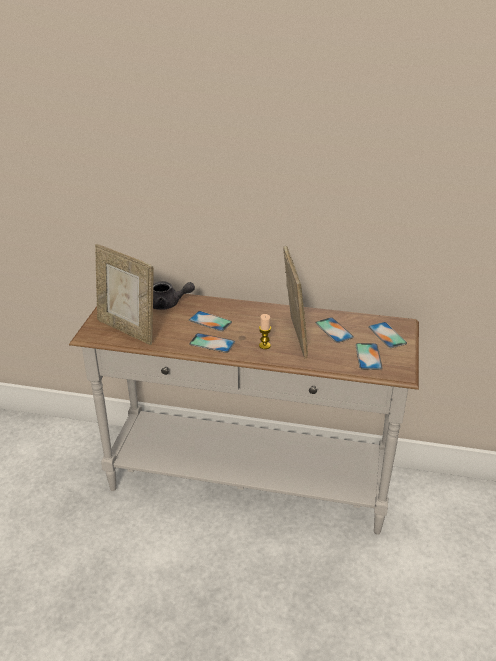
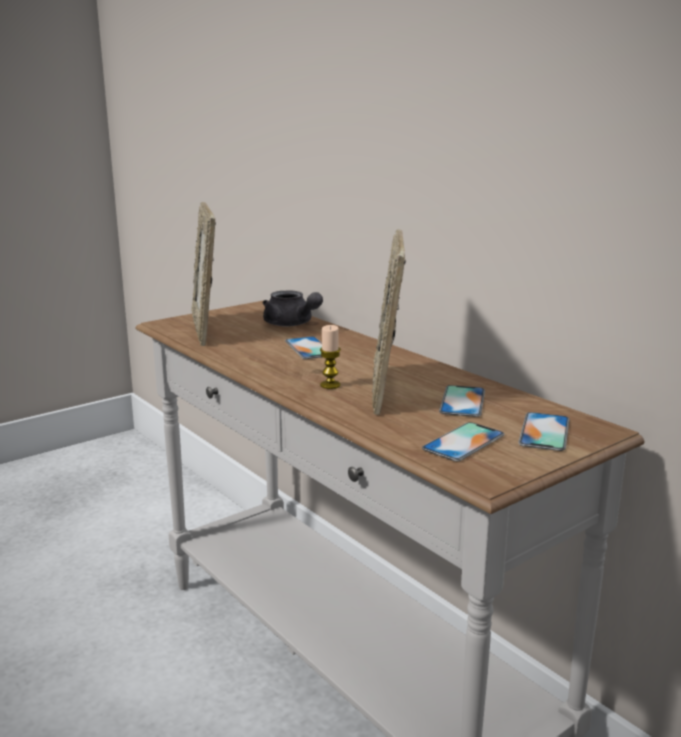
camera: 40 degrees right, 15 degrees down
(212, 343) = (270, 364): phone -> none
(293, 337) = (387, 390): picture frame -> picture frame turned 150 degrees clockwise

